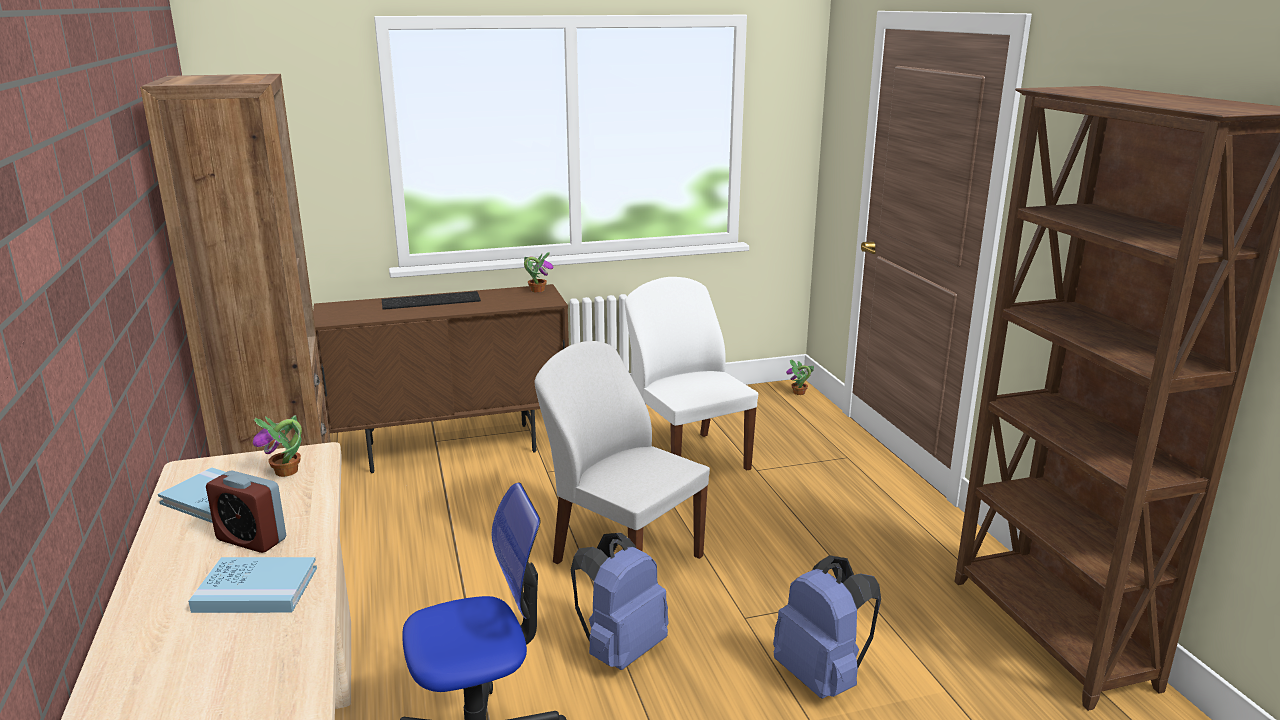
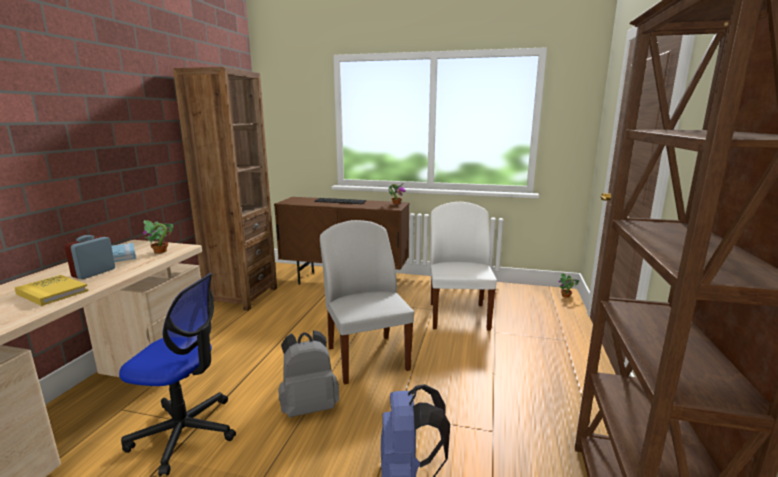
camera: 30 degrees right, 5 degrees down
(251, 539) = (94, 273): alarm clock -> alarm clock turned 60 degrees clockwise
(256, 589) = (52, 292): blue book -> yellow book
(620, 649) = (309, 406): blue backpack -> grey backpack

